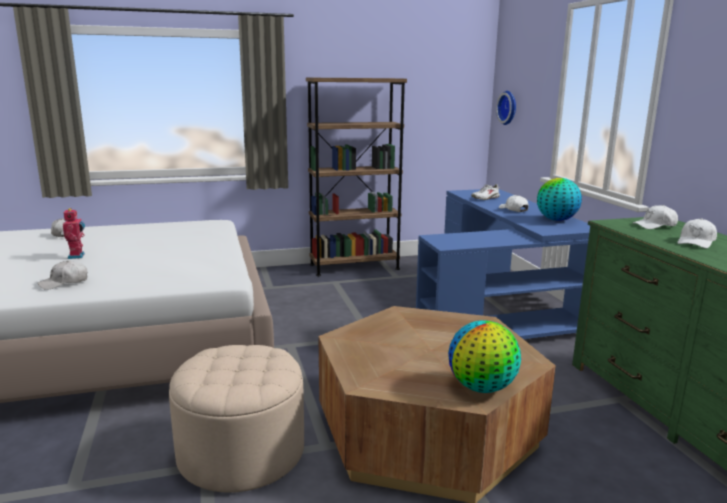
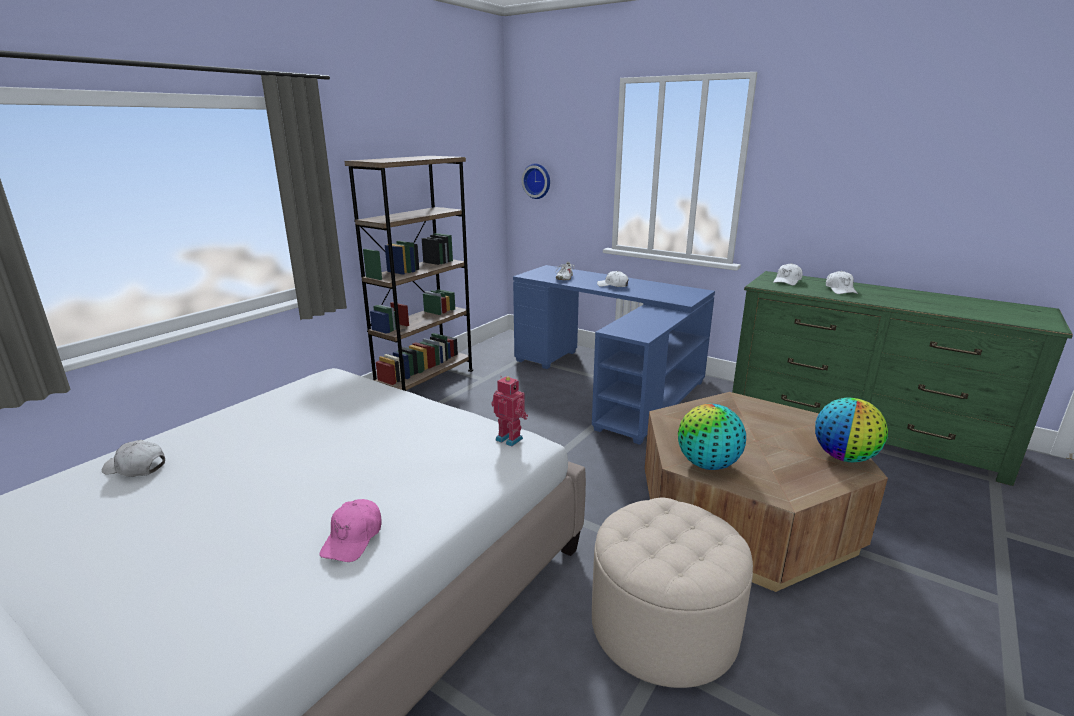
camera: 40 degrees left, 5 degrees up
(64, 282) = (353, 538): white cap -> pink cap
(77, 256) = (264, 492): toy robot -> toy robot (510, 438)
(556, 220) = (663, 288): globe -> globe (707, 465)

